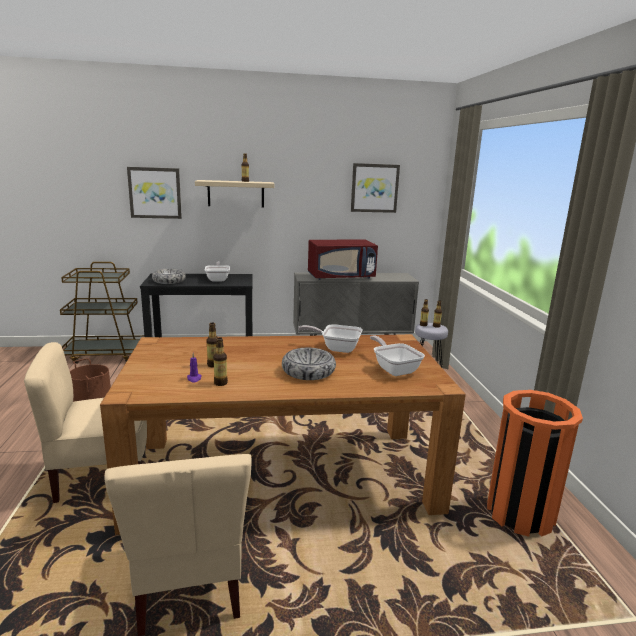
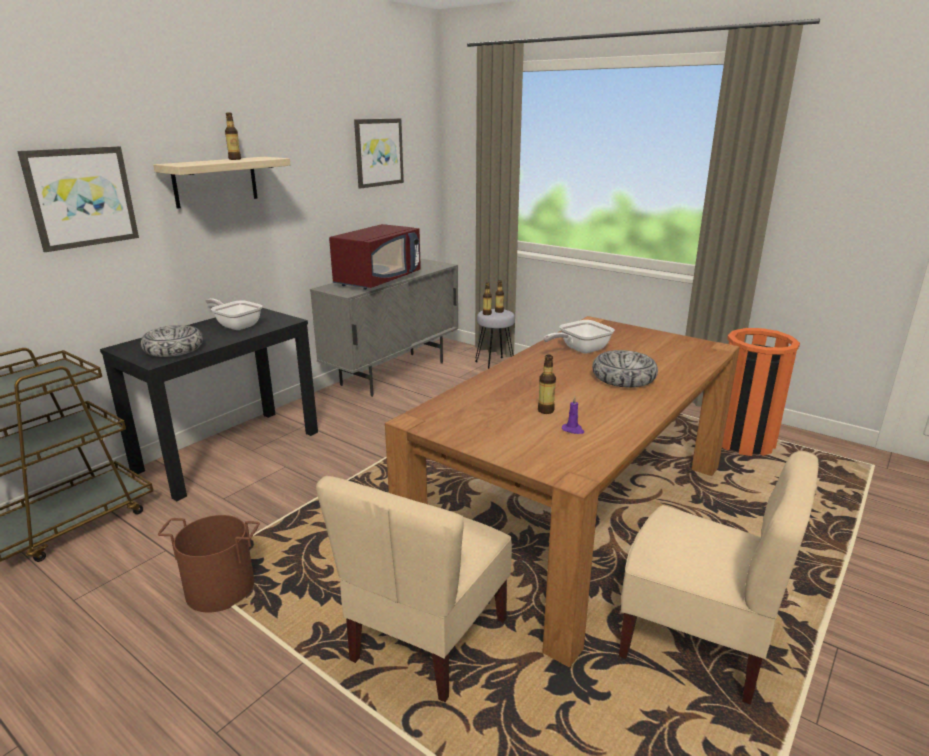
camera: 45 degrees left, 5 degrees up
(220, 383) = (603, 421): bottle -> none
(394, 369) = (661, 348): frying pan -> none

